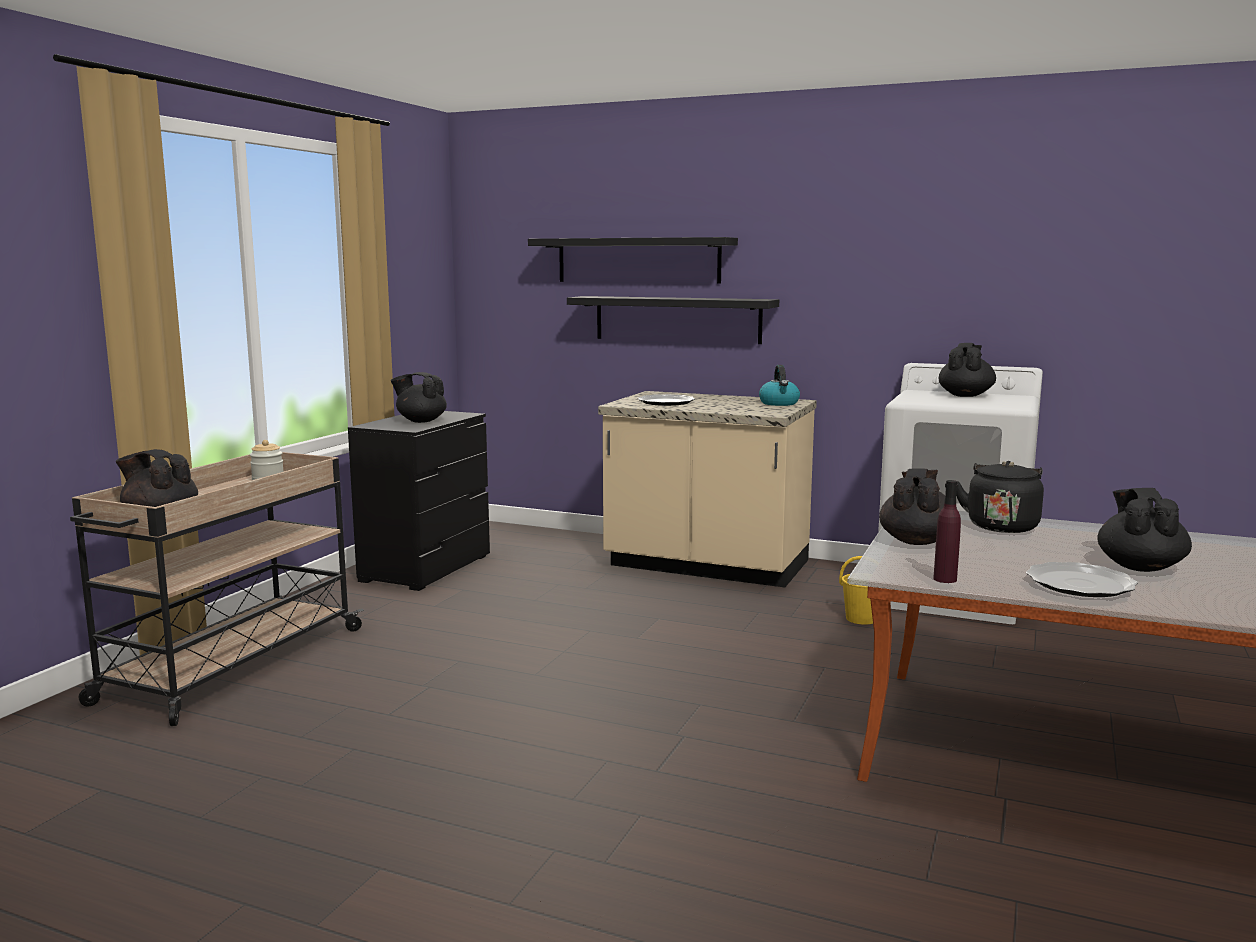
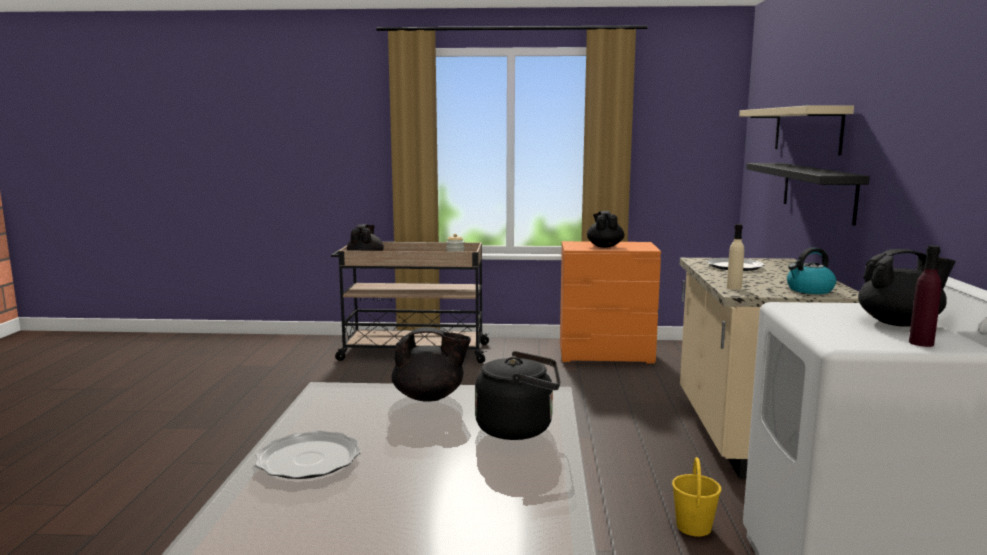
camera: 70 degrees right, 0 degrees up
(426, 568) = (606, 354): black dresser -> orange dresser
(638, 260) = (806, 130): black shelf -> beige shelf
(754, 412) = (734, 287): none -> beige bottle
(945, 579) = (310, 409): purple bottle -> purple bottle (921, 343)
(1140, 567) = (384, 491): black teapot -> none

